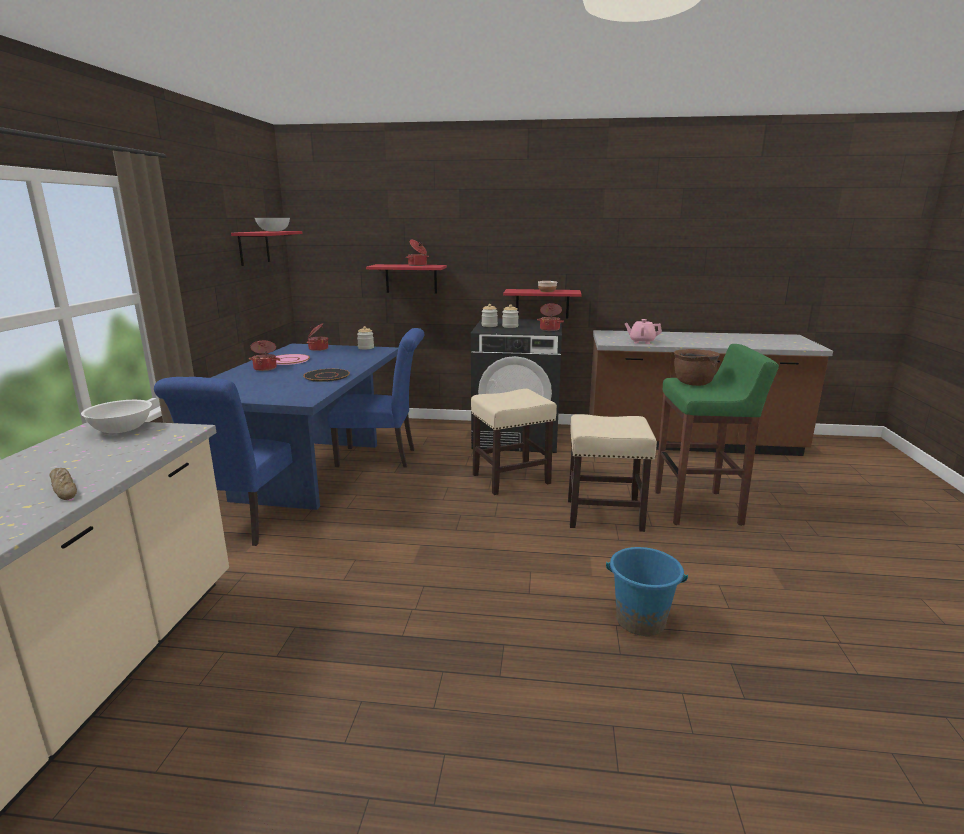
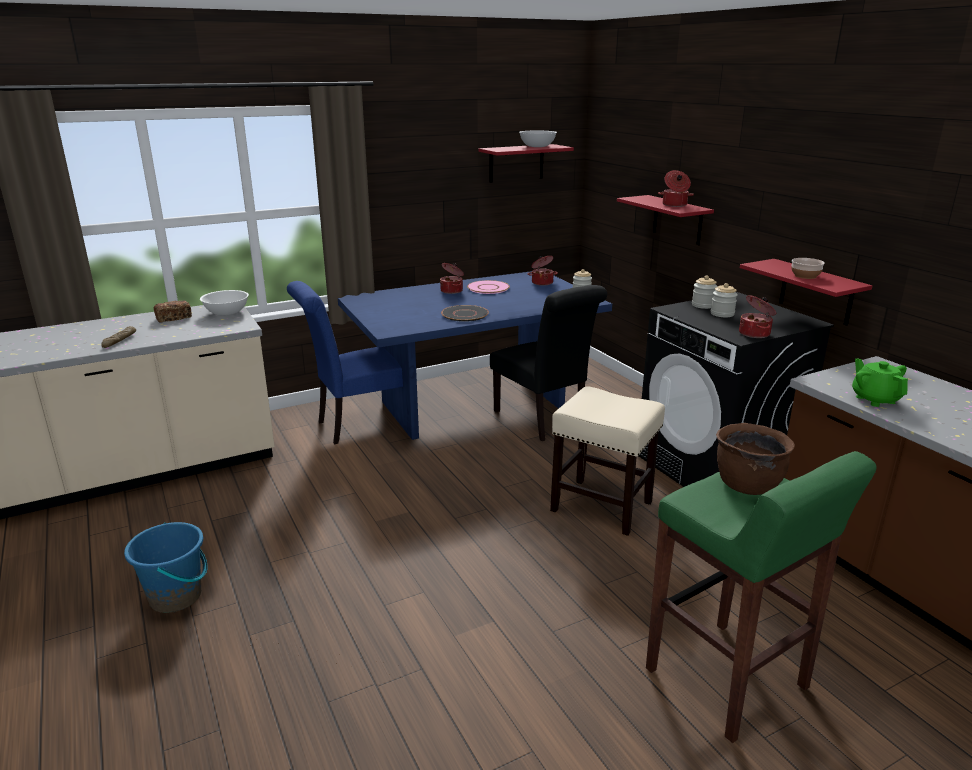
camera: 55 degrees right, 5 degrees up
(63, 453) = (174, 318): none -> bread
(382, 457) = (543, 421): blue chair -> black chair
(605, 515) = (601, 602): beige stool -> none
(640, 620) = (397, 700): blue bucket -> blue bucket (176, 597)
(641, 342) = (875, 399): pink teapot -> green teapot

